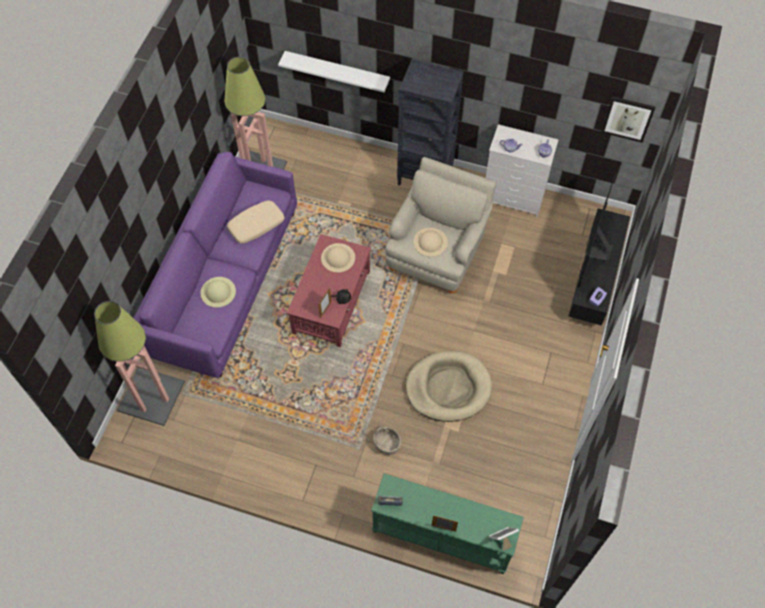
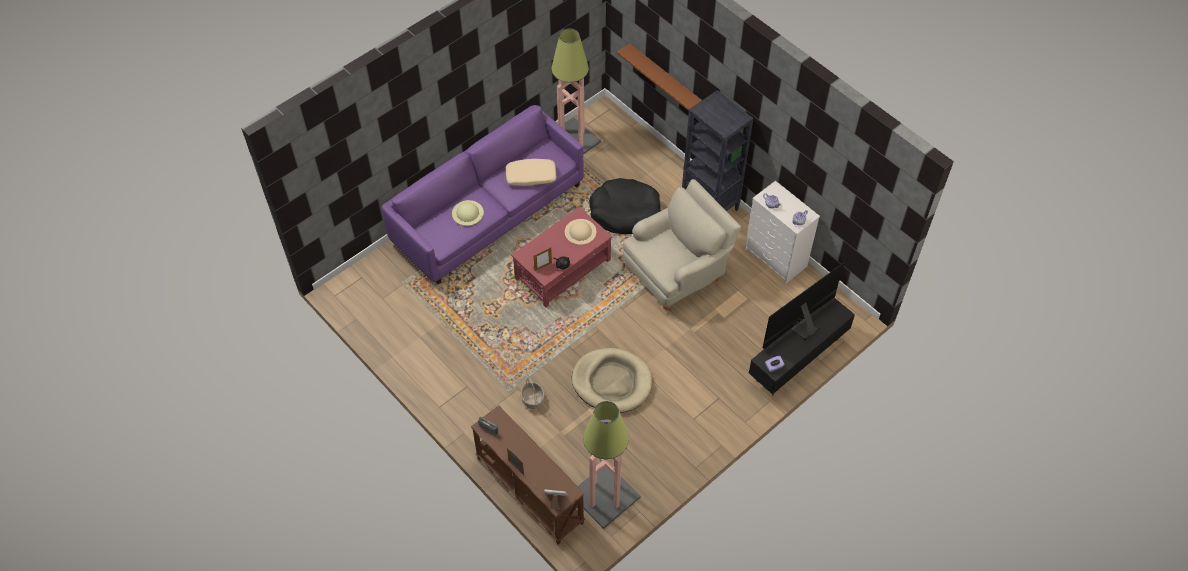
camera: 30 degrees right, 5 degrees down
(151, 395) = (377, 272): floor lamp -> floor lamp (605, 494)
(337, 70) = (664, 77): white shelf -> brown shelf
(354, 219) = (625, 213): none -> black dog bed
(430, 242) = (662, 253): beige hat -> none
(442, 536) = (528, 490): green console table -> brown console table
(627, 118) = (875, 219): picture -> none

